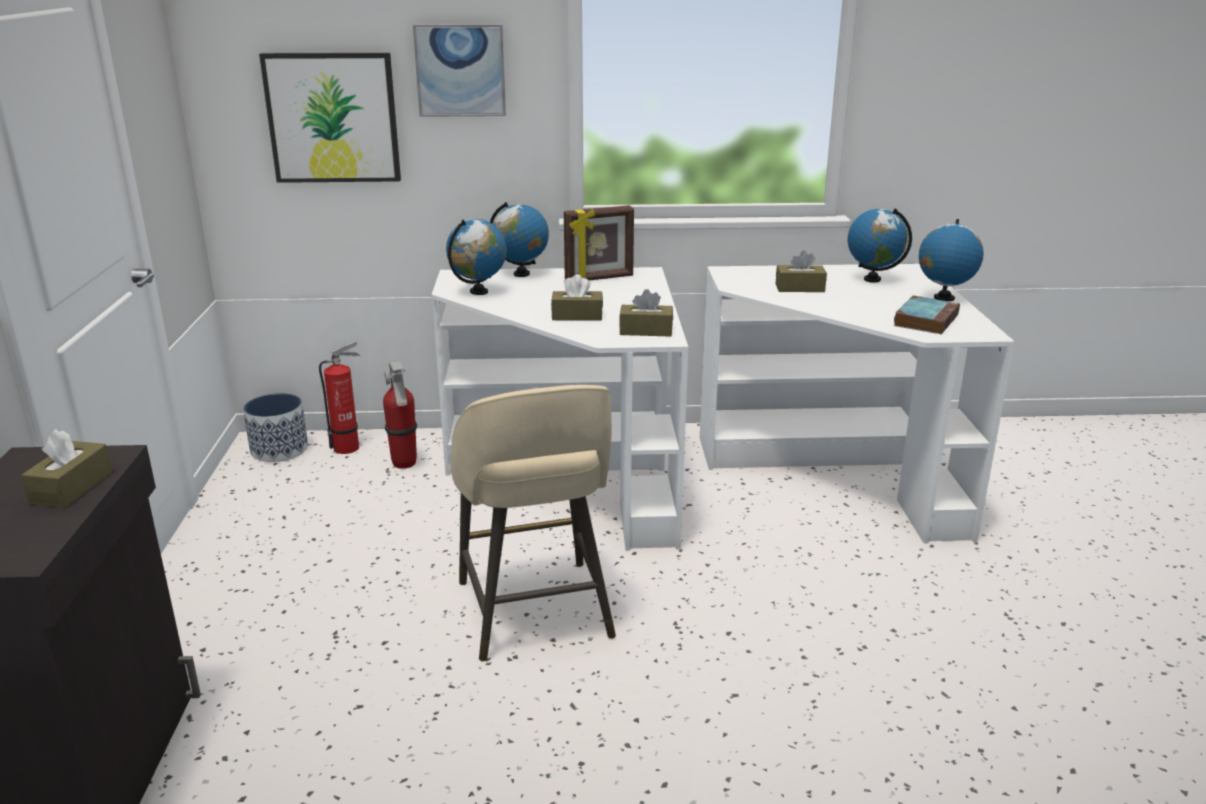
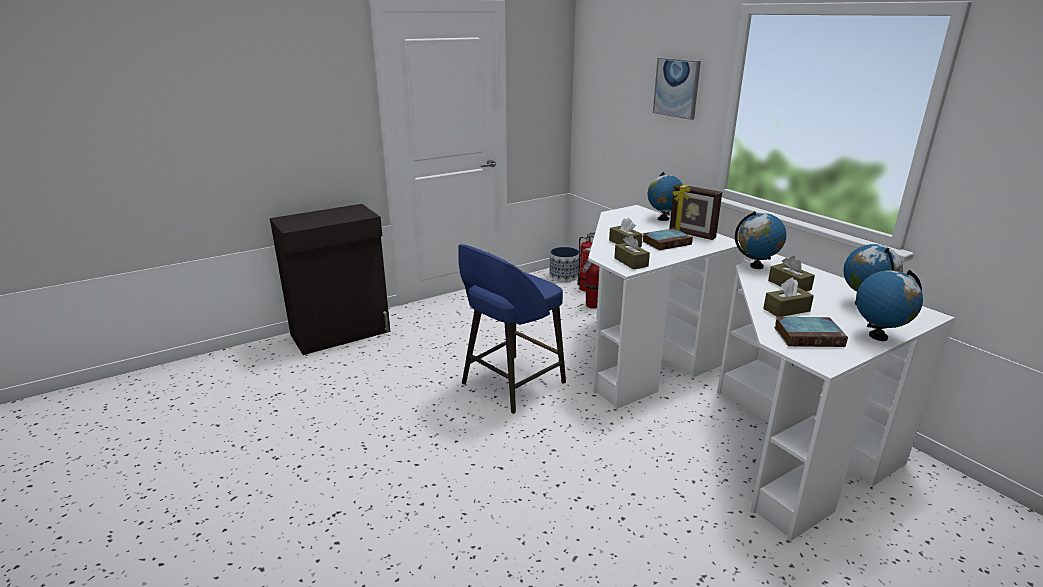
camera: 60 degrees right, 0 degrees up
(72, 487) = (340, 218): brown tissue box -> brown tissue box (786, 310)
(333, 118) = (620, 107): picture -> none
(479, 292) = (620, 218): globe -> globe (756, 266)
(535, 613) = (511, 384): beige stool -> blue stool
(606, 296) = (667, 242): none -> book

